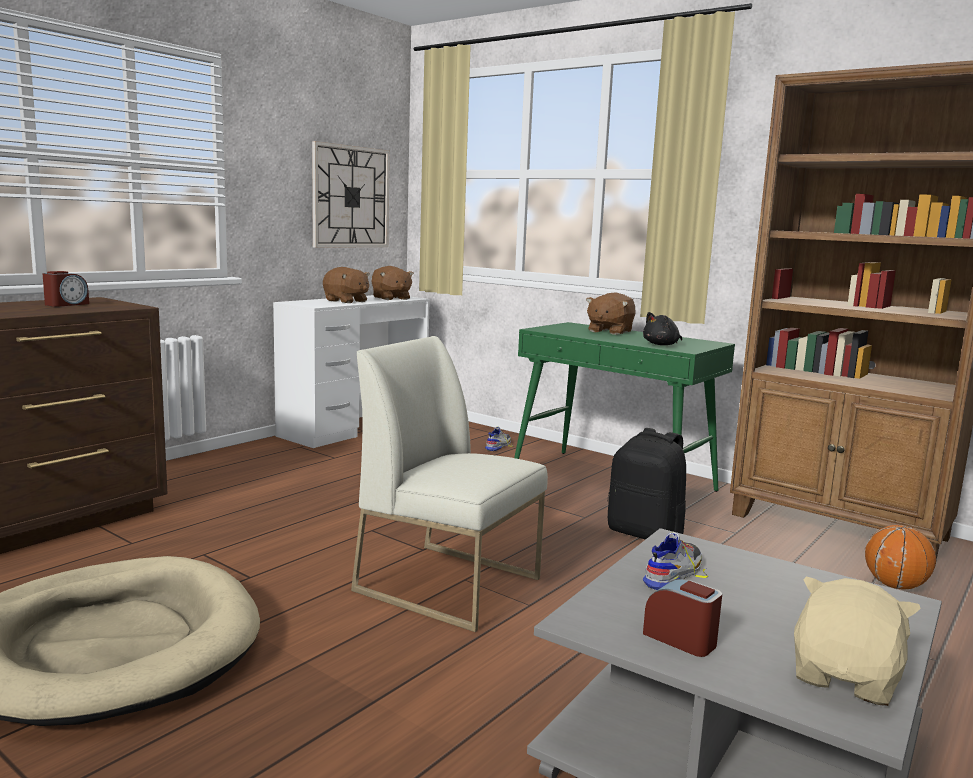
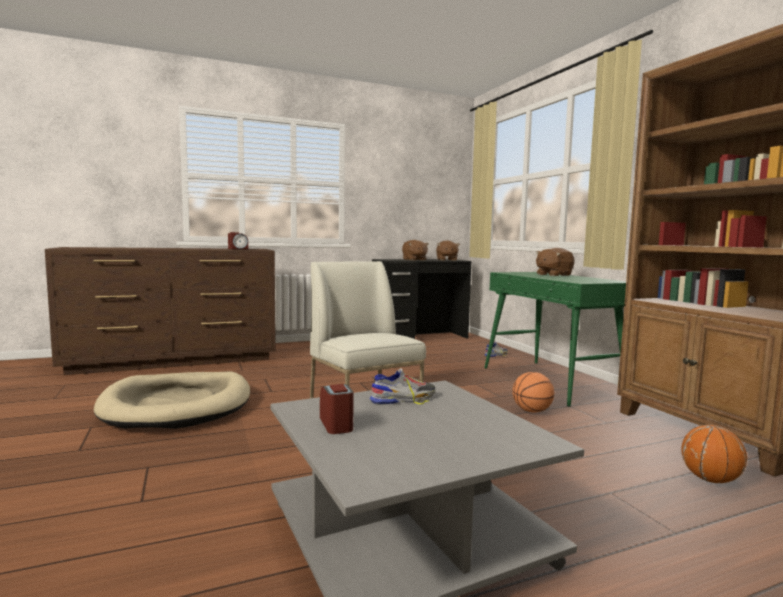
camera: 30 degrees right, 5 degrees down
(350, 197) = (427, 200): wall clock -> none
(354, 427) = (419, 337): white desk -> black desk
(645, 533) = (532, 411): black backpack -> basketball
(662, 345) = (570, 280): black plush toy -> none
(846, 678) = (402, 464): beige plush toy -> none

